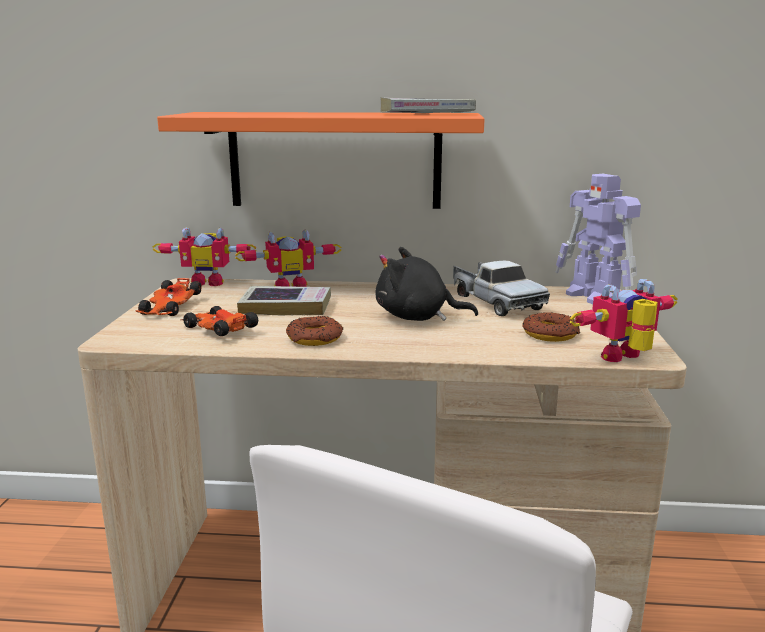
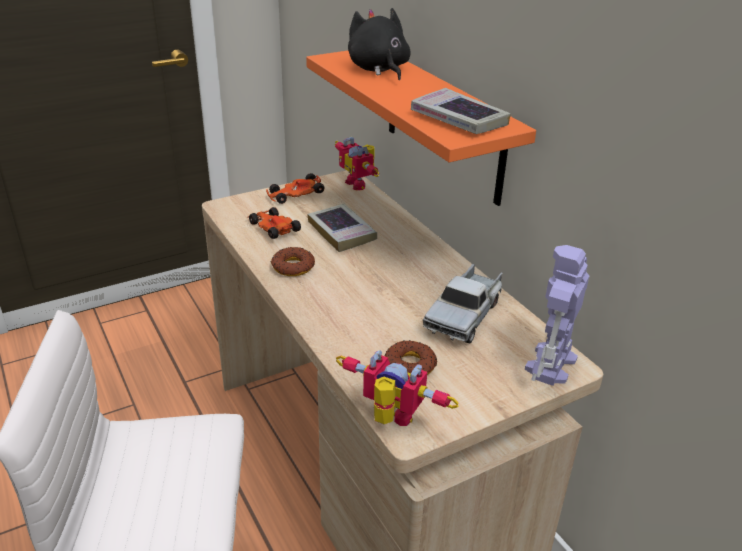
camera: 55 degrees right, 15 degrees up
(218, 330) = (273, 228): toy car -> toy car turned 45 degrees counterclockwise
(289, 286) = (388, 215): toy robot -> none
(417, 317) = (380, 291): black plush toy -> black plush toy (378, 69)

